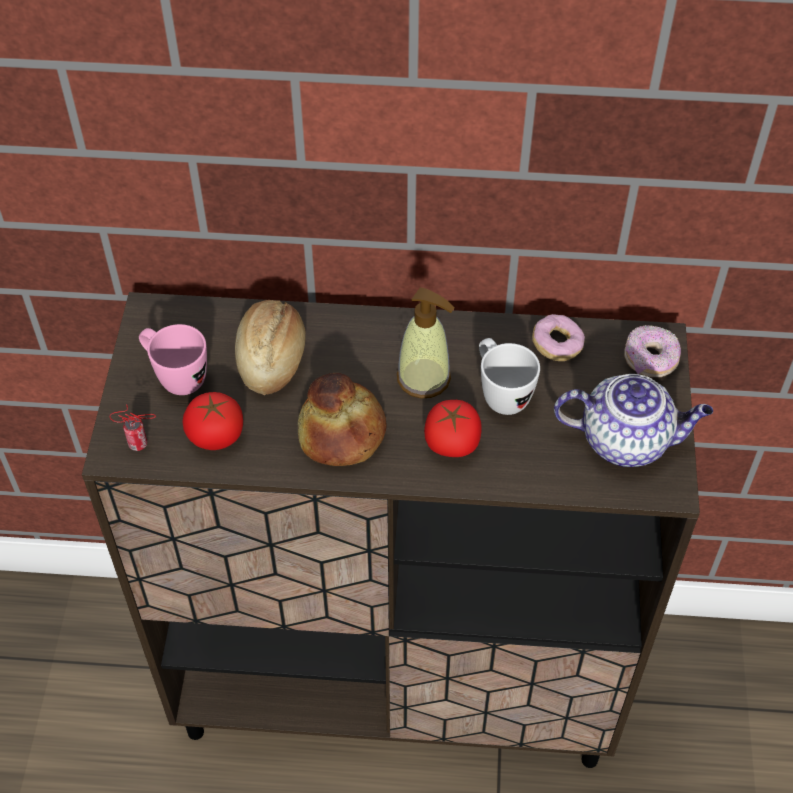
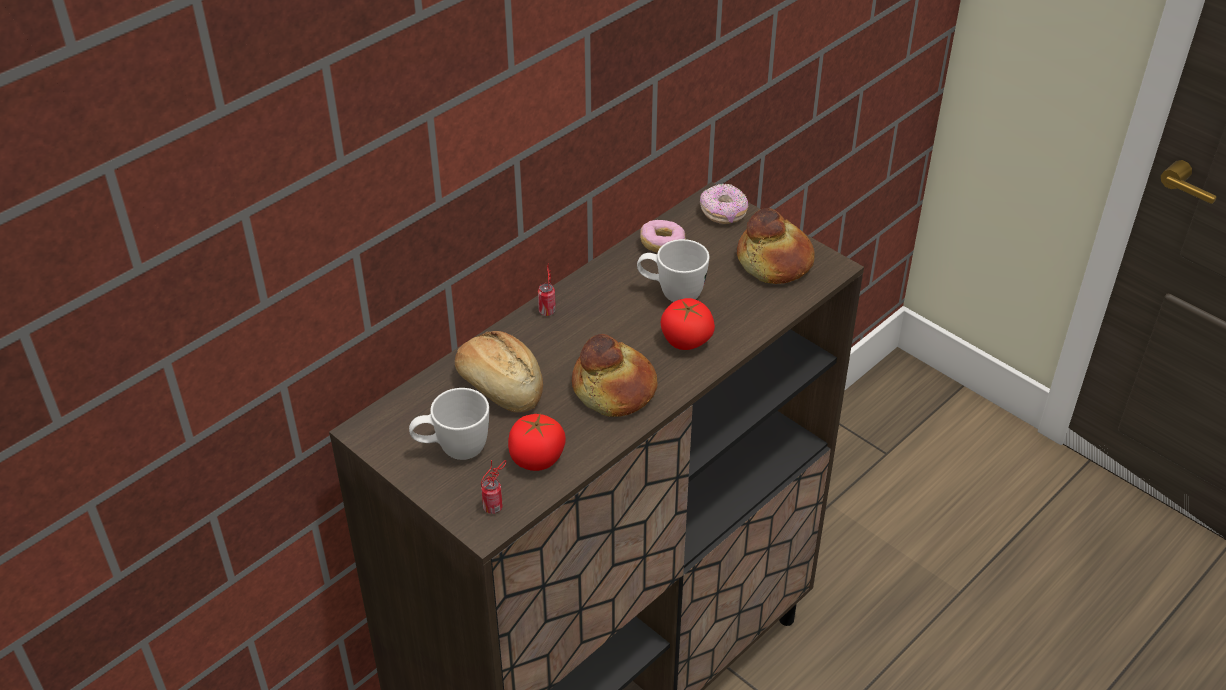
camera: 50 degrees left, 10 degrees down
(175, 377) = (452, 450): pink mug -> white mug
(391, 325) = (547, 310): none -> can
(424, 378) = (614, 321): soap dispenser -> none
(627, 440) = (775, 261): teapot -> bread

